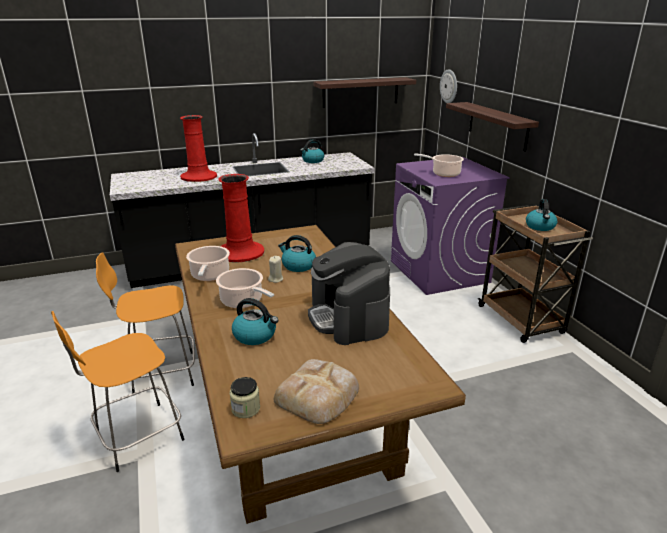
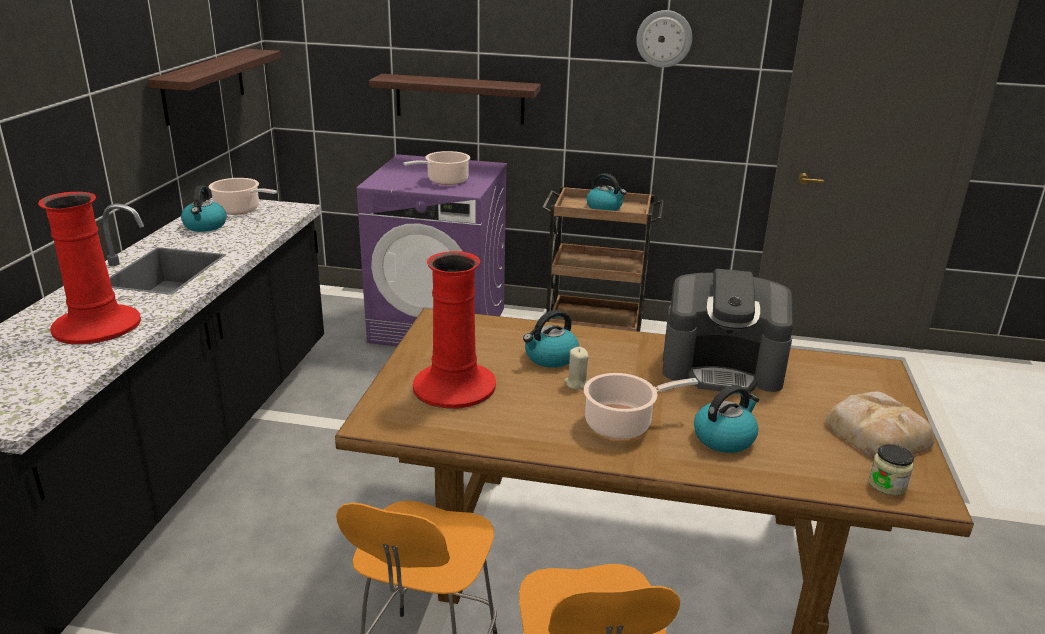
camera: 60 degrees left, 0 degrees up
(210, 276) = (511, 431): cooking pot -> cooking pot (240, 210)
(449, 86) = (328, 54): wall clock -> wall clock (664, 38)

